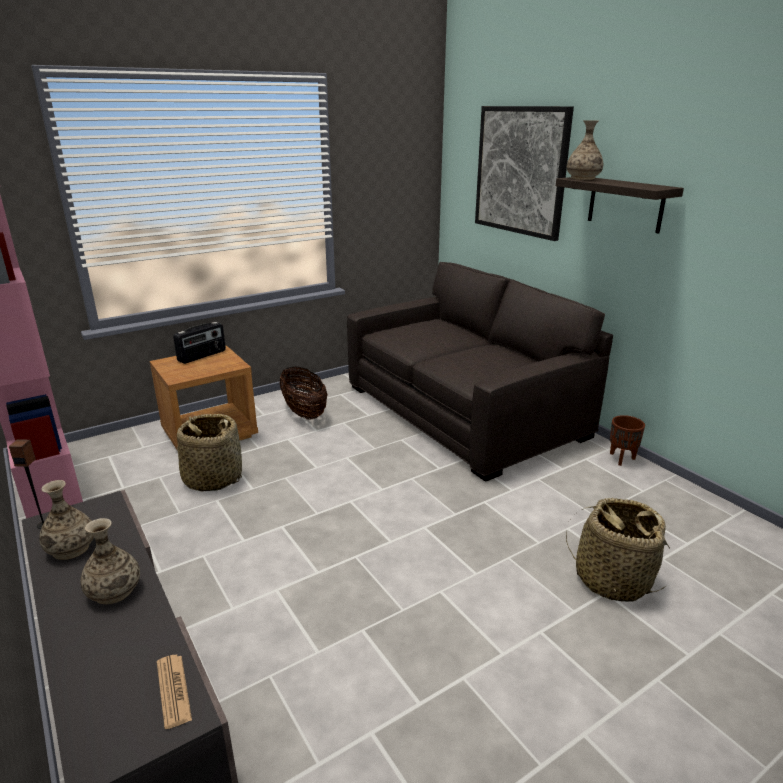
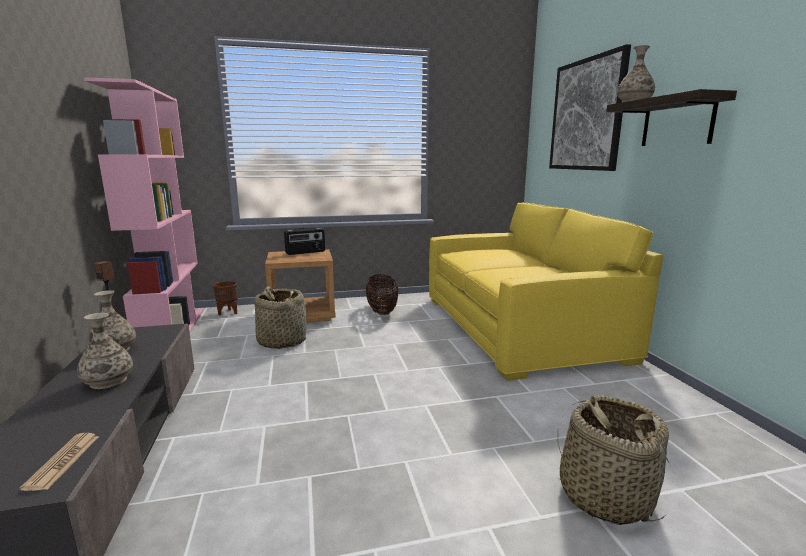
camera: 20 degrees right, 10 degrees down
(463, 410) = (518, 326): grey sofa -> yellow sofa
(622, 459) = (668, 386): brown planter -> brown planter (228, 313)

